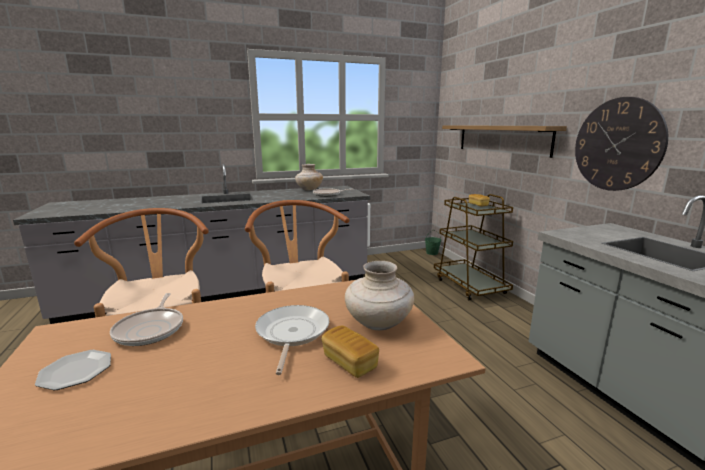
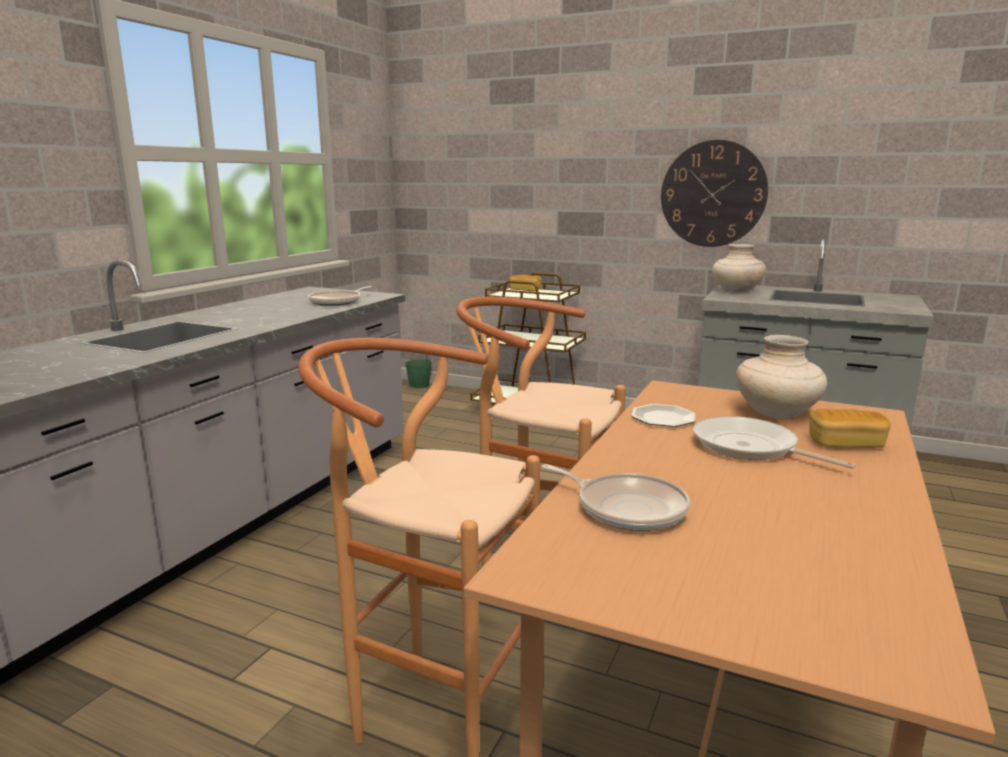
camera: 45 degrees left, 0 degrees up
(75, 371) = (703, 570): plate -> plate (662, 418)
(309, 189) = (270, 300): beige vase -> beige vase (736, 291)
(501, 139) = (538, 192): shelf -> none

